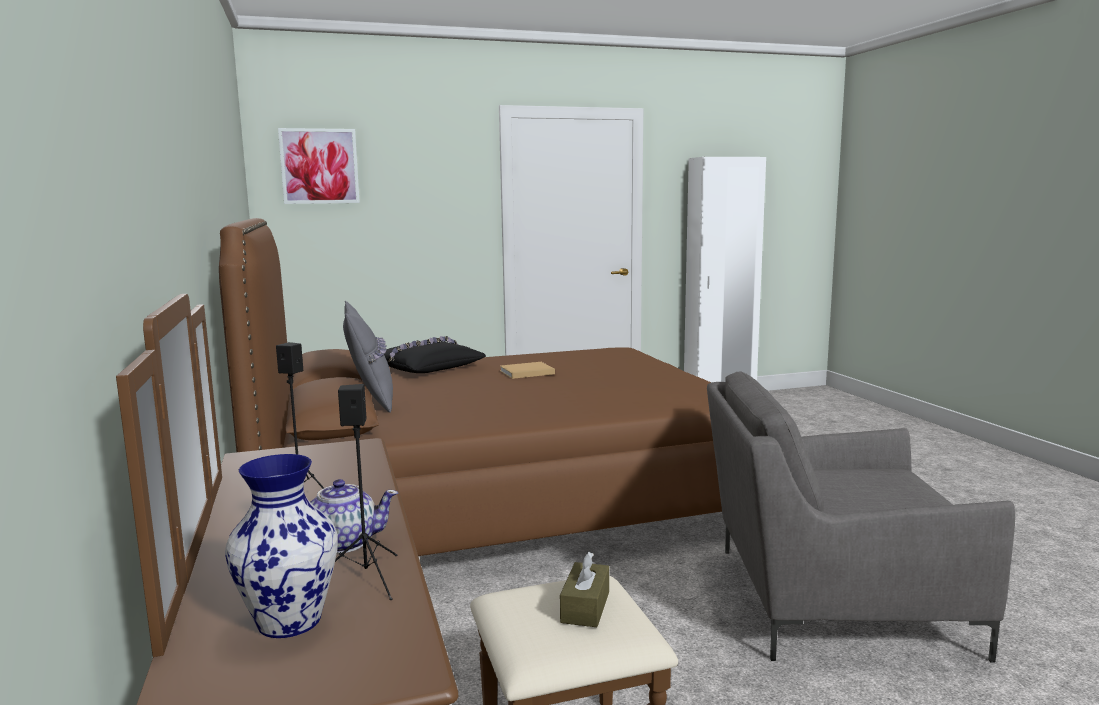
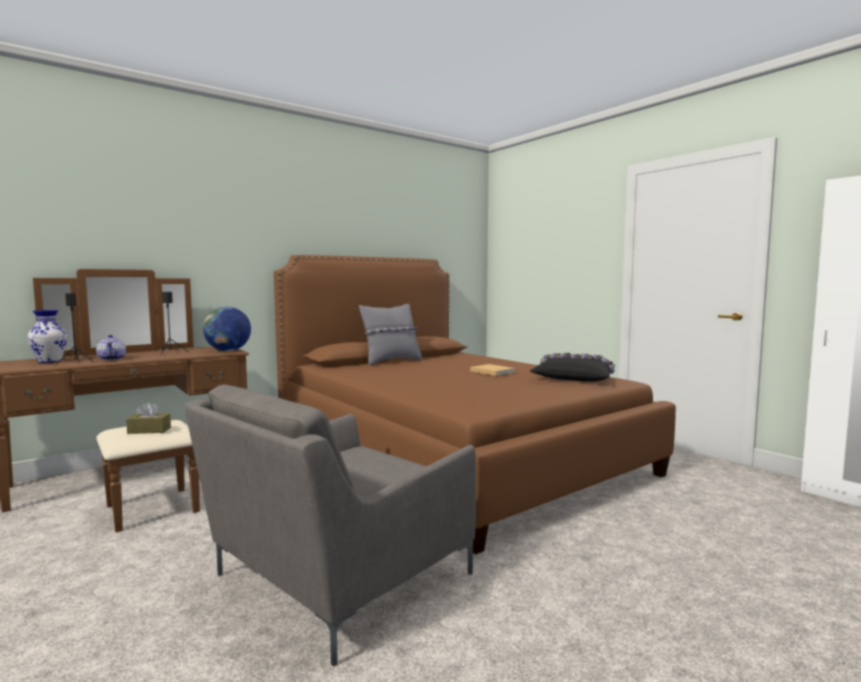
camera: 70 degrees right, 5 degrees down
(319, 166) = (517, 229): picture -> none
(346, 449) = (228, 351): none -> globe
(426, 368) = (479, 360): black pillow -> black pillow (574, 378)
(828, 598) = (336, 578): grey armchair -> grey armchair turned 120 degrees counterclockwise

